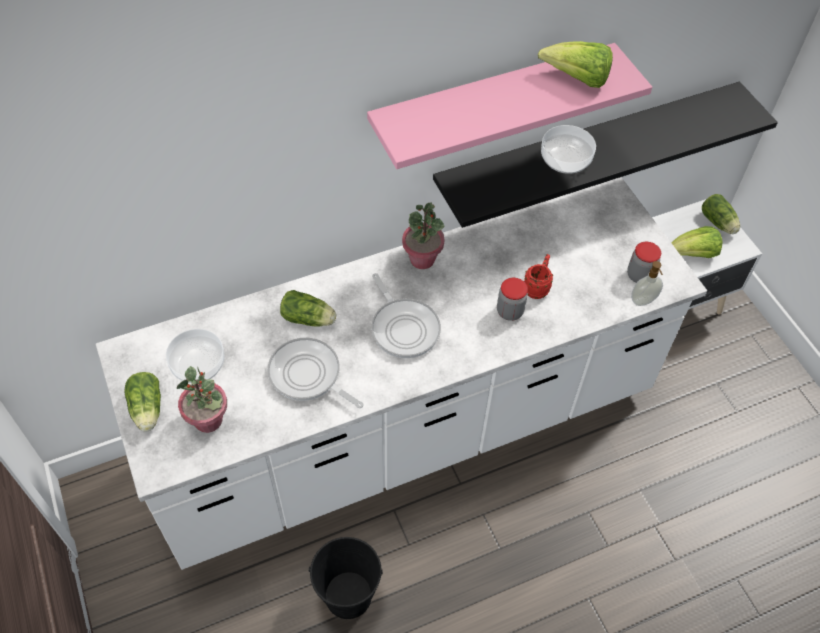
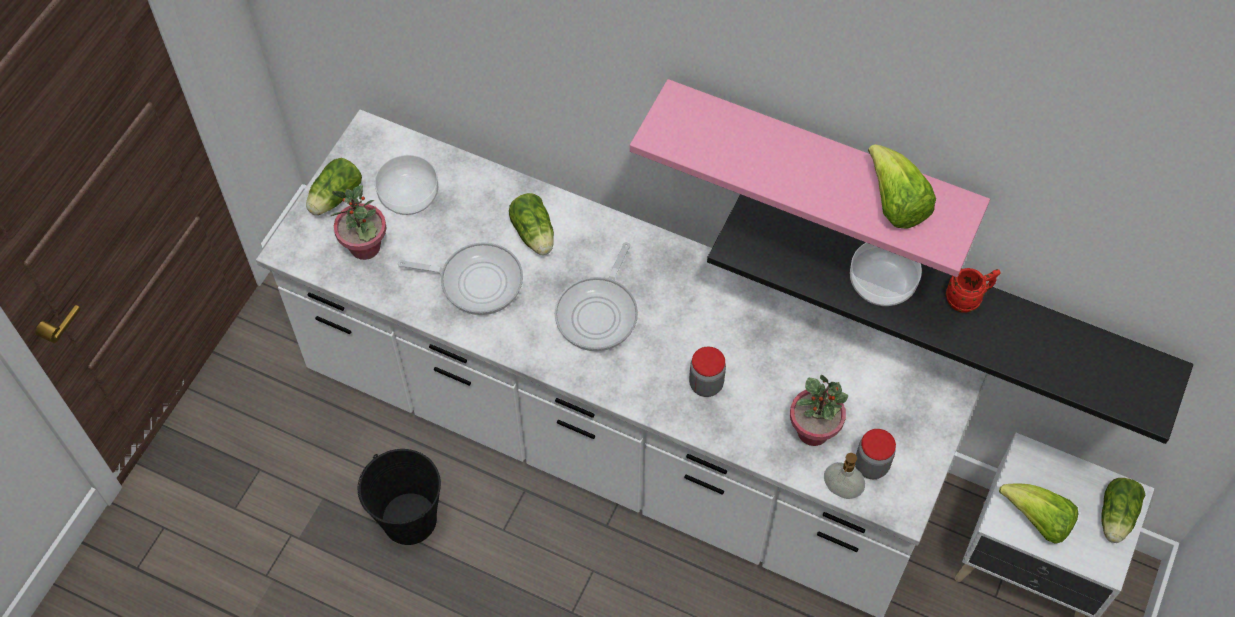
camera: 50 degrees right, 5 degrees up
(308, 376) = (476, 281): frying pan -> frying pan turned 105 degrees clockwise
(422, 259) = (692, 268): potted plant -> potted plant (813, 431)
(537, 287) = (759, 386): red mug -> red mug (968, 299)

